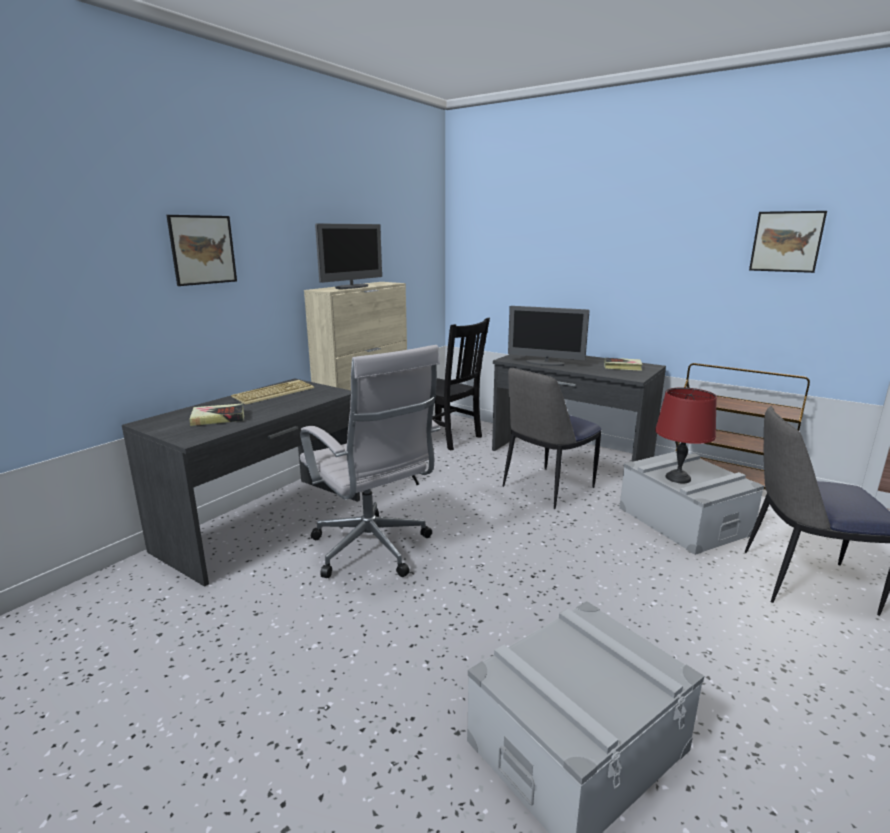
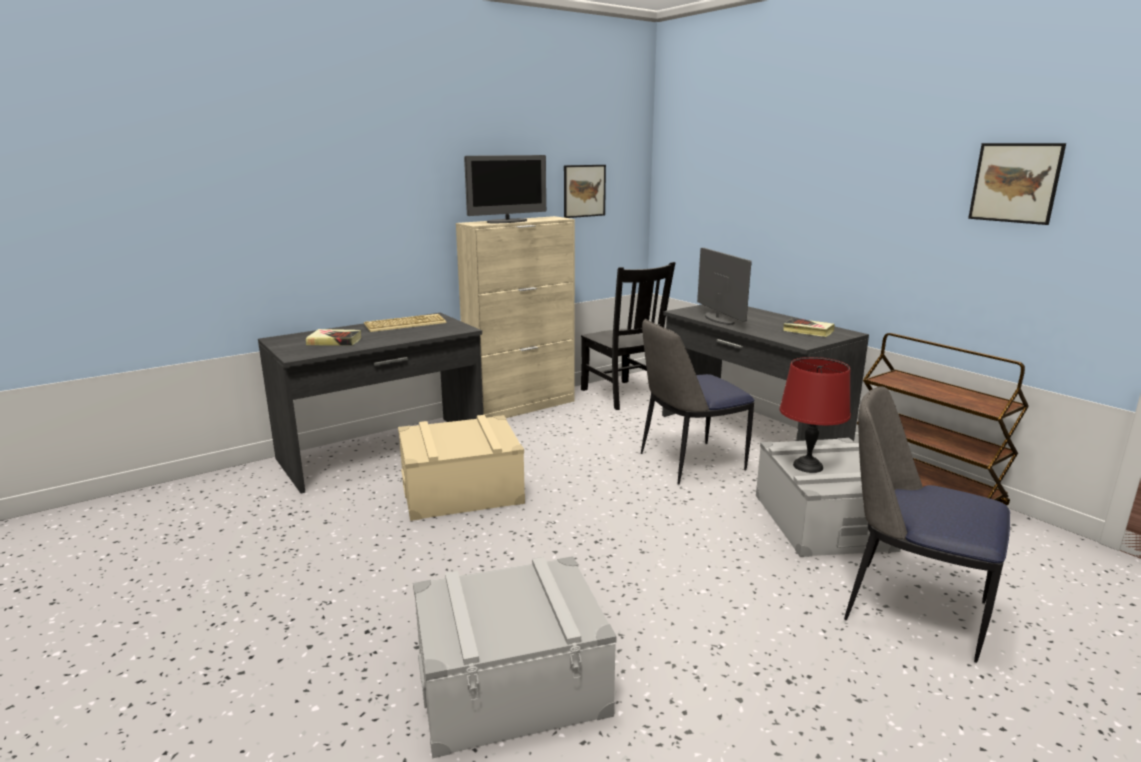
camera: 20 degrees right, 0 degrees up
(203, 250) = (346, 182): picture -> picture (584, 191)
(373, 551) = (461, 491): white office chair -> beige storage box
(545, 363) = (719, 319): monitor -> monitor turned 150 degrees counterclockwise

